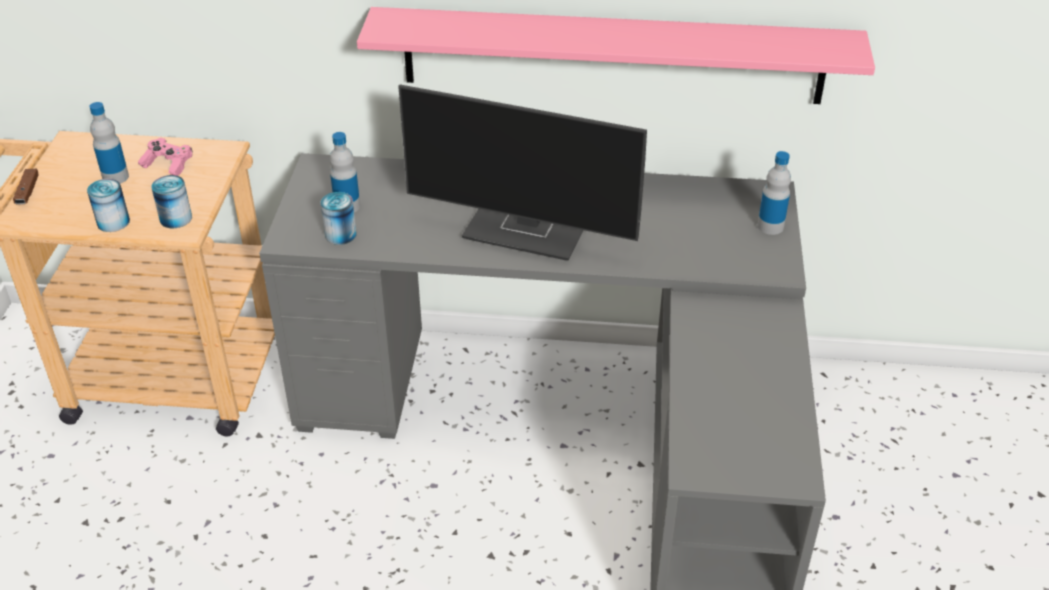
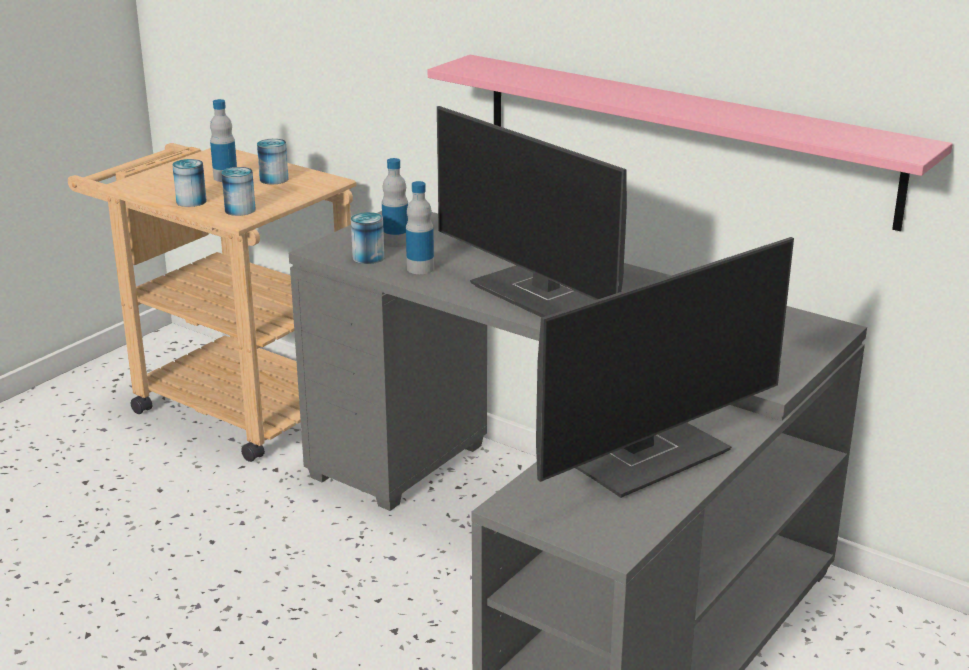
camera: 30 degrees right, 15 degrees down
(28, 192) = (151, 171): brown game controller -> none
(168, 164) = (274, 179): pink game controller -> can
(740, 374) = (646, 455): none -> monitor
(770, 226) = (798, 351): bottle -> bottle (420, 268)

